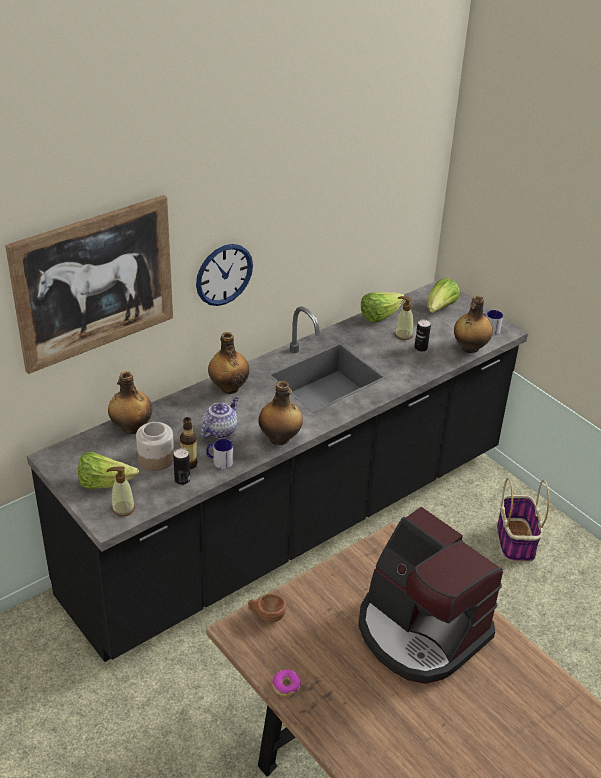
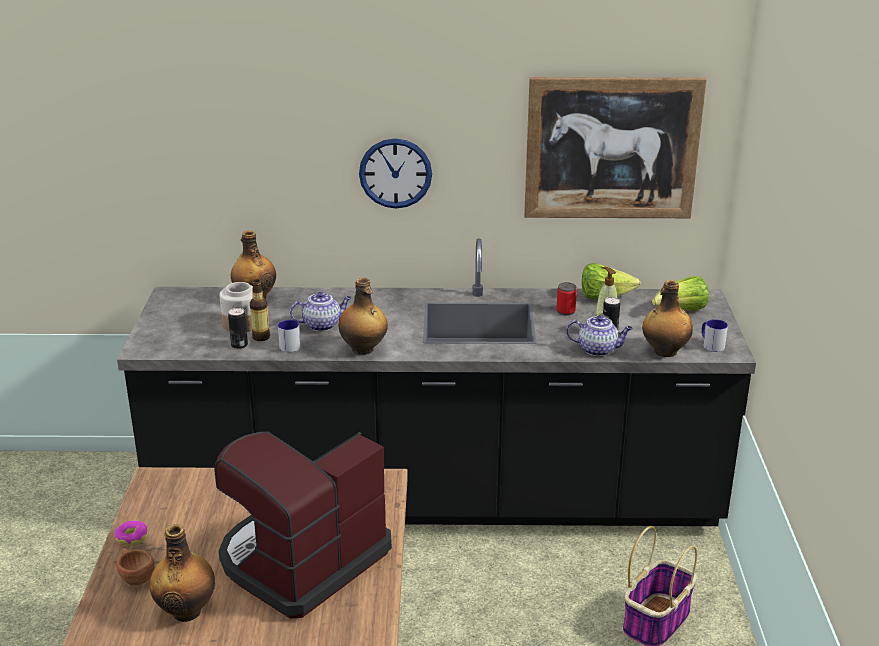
camera: 40 degrees right, 10 degrees down
(94, 283) = (237, 128): picture -> picture (612, 148)
(104, 483) = (179, 324): lettuce -> none
(123, 508) = (166, 345): soap dispenser -> none
(229, 387) = (376, 299): bottle -> bottle (187, 610)
(266, 615) = (192, 482): brown cup -> brown cup (135, 577)
(371, 340) = (565, 311): none -> can
(420, 631) = (301, 560): coffee machine -> coffee machine turned 45 degrees clockwise
(430, 365) = (598, 349): none -> teapot

